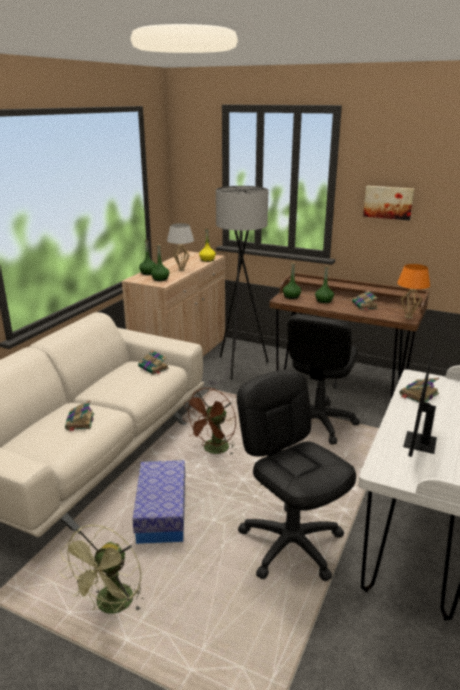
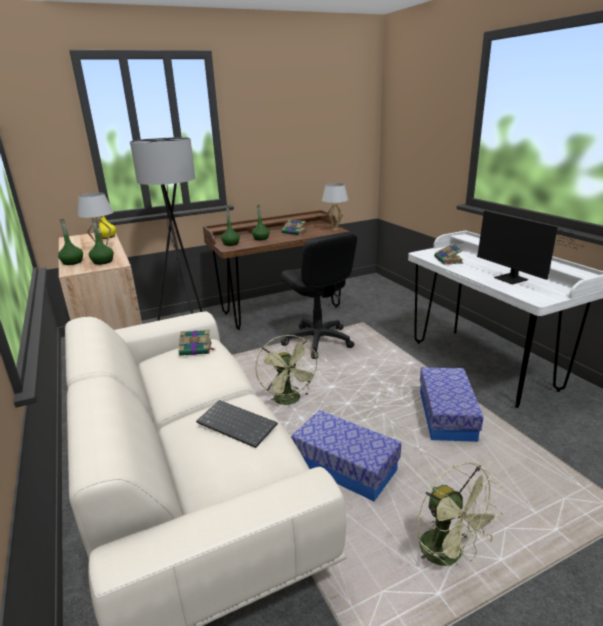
camera: 50 degrees left, 0 degrees up
(80, 422) = (238, 424): book -> keyboard
(213, 450) = (289, 401): brown fan -> green fan
(291, 544) = (446, 415): black office chair -> storage box
(388, 202) = (269, 141): picture -> none
(408, 317) = (335, 229): orange table lamp -> white table lamp

